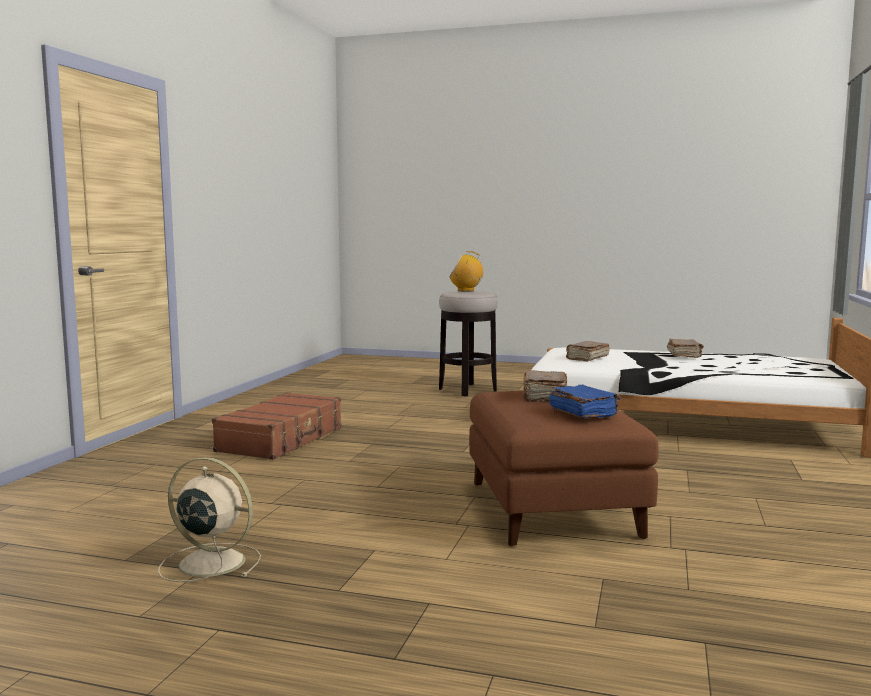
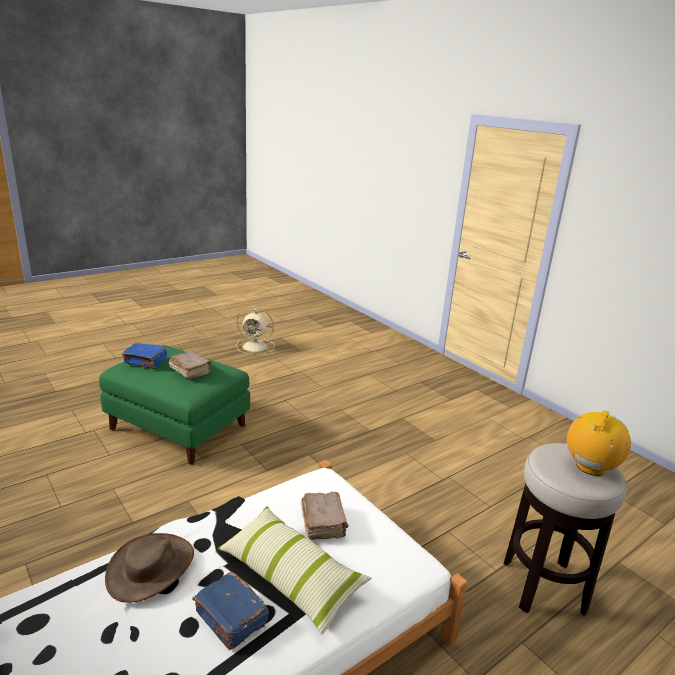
camera: 125 degrees right, 15 degrees up
(209, 562) = (256, 347): beige fan -> beige fan turned 45 degrees clockwise
(282, 439) = (415, 406): brown suitcase -> none
(554, 510) = (177, 427): brown ottoman -> green ottoman
(636, 356) = (291, 576): none -> pillow
(684, 356) = (231, 619): brown book -> blue book
(714, 366) = (151, 568): none -> brown hat

